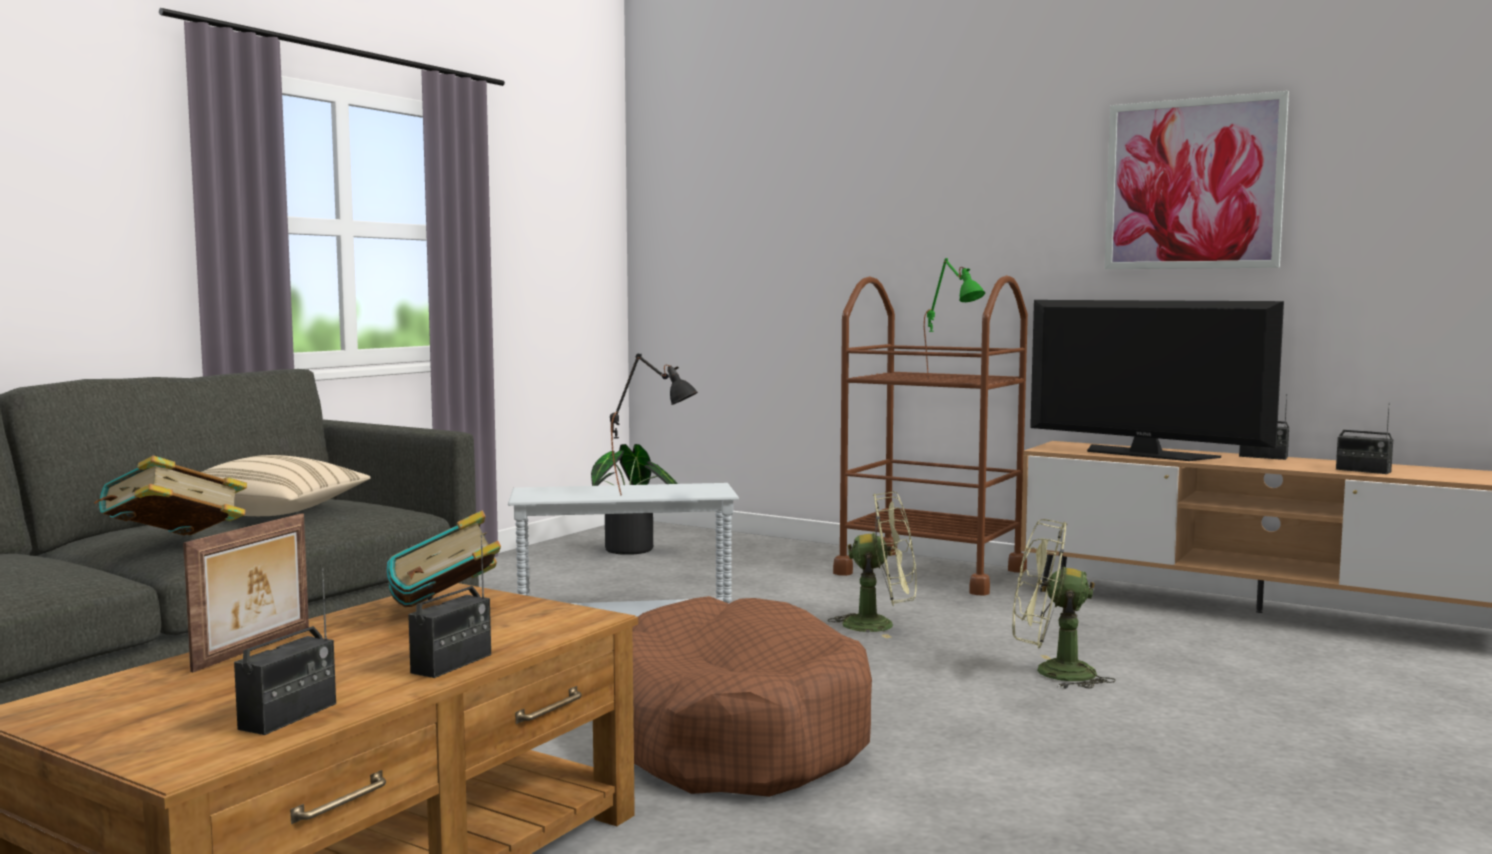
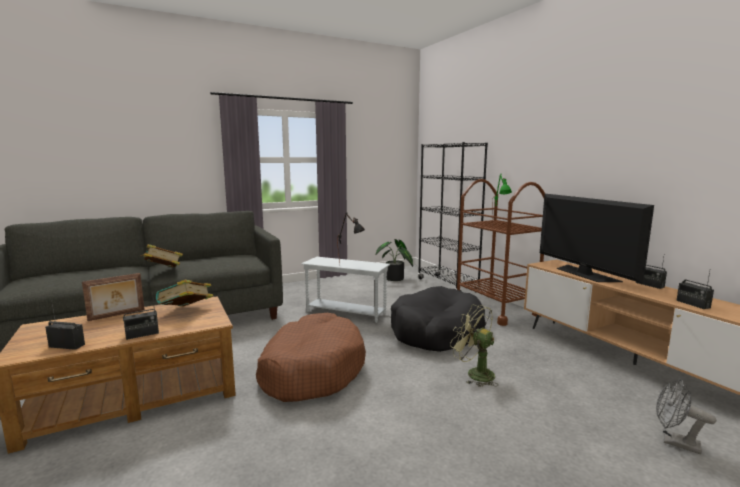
camera: 30 degrees right, 5 degrees up
(273, 514) = (212, 261): beige pillow -> none
(288, 716) = (67, 345): radio -> radio turned 135 degrees counterclockwise
(769, 547) = (447, 285): none -> black bookcase
(880, 625) = (436, 332): green fan -> black dog bed
(1193, 184) = (631, 137): picture -> none
(1434, 692) = (674, 442): none -> grey fan

